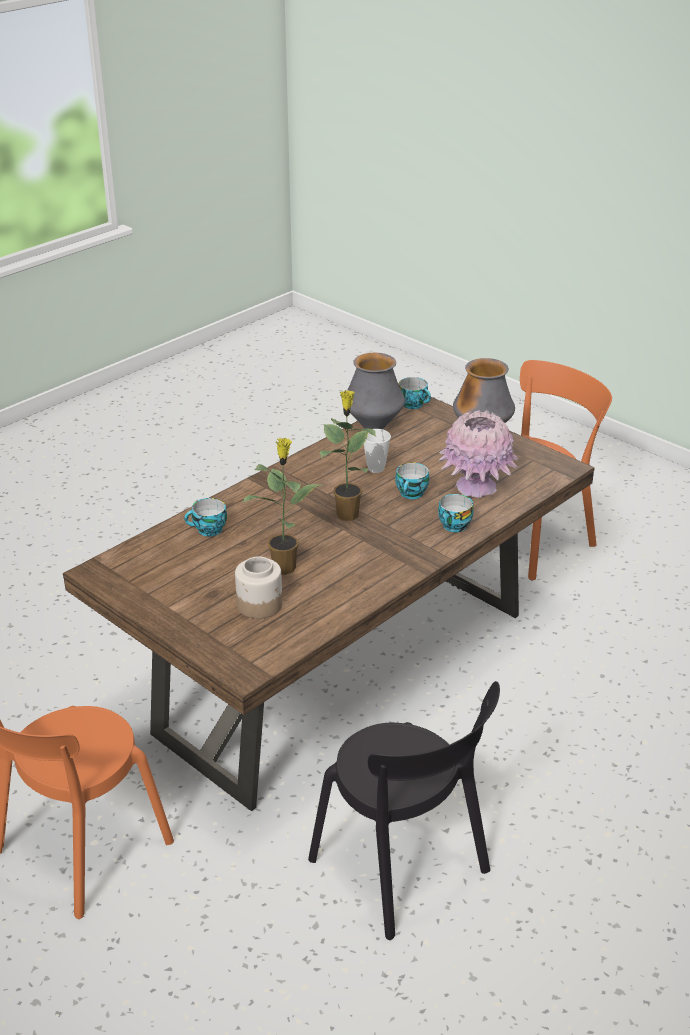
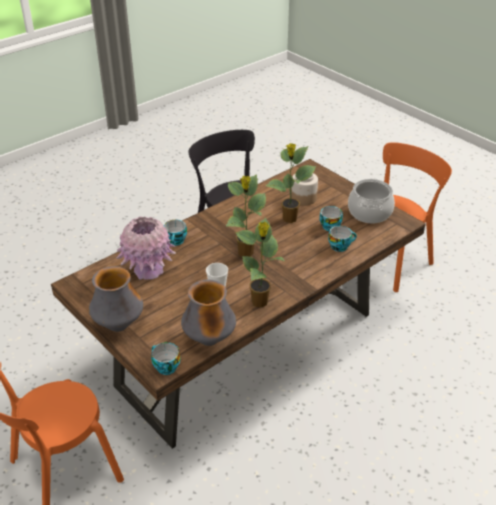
camera: 175 degrees left, 5 degrees up
(150, 585) = (369, 212): none -> cooking pot
(320, 461) = (260, 302): none -> potted plant
(412, 494) = (196, 267): cup -> cup (330, 226)

